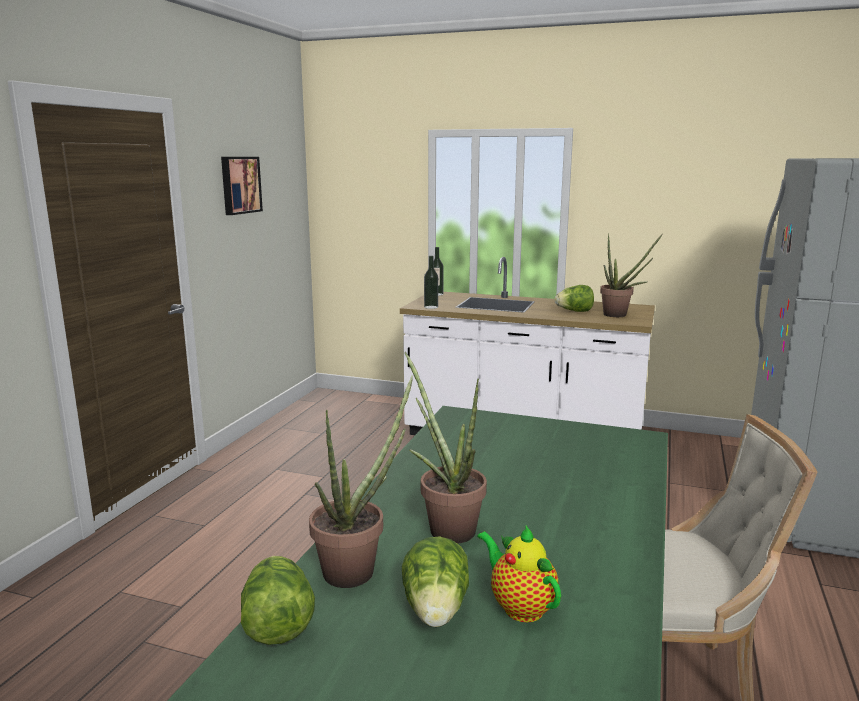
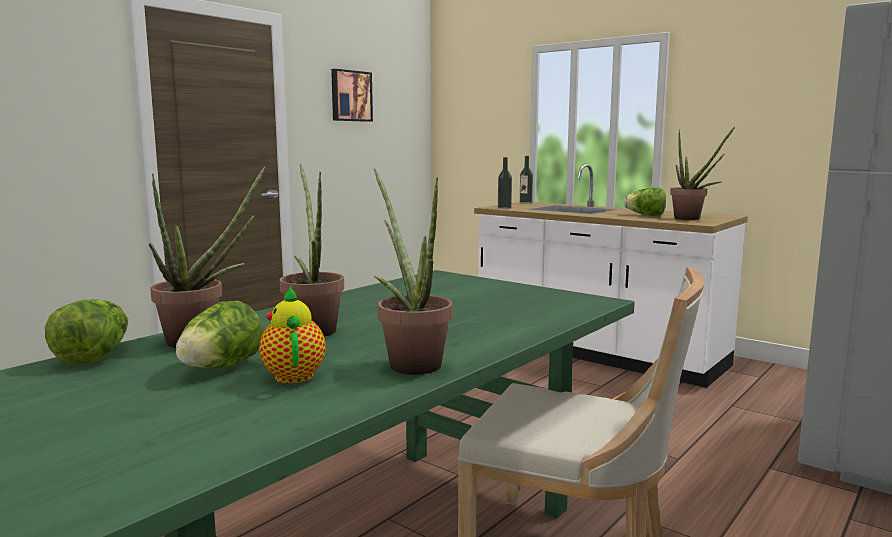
camera: 20 degrees right, 5 degrees down
(597, 563) = (410, 362): none -> potted plant

